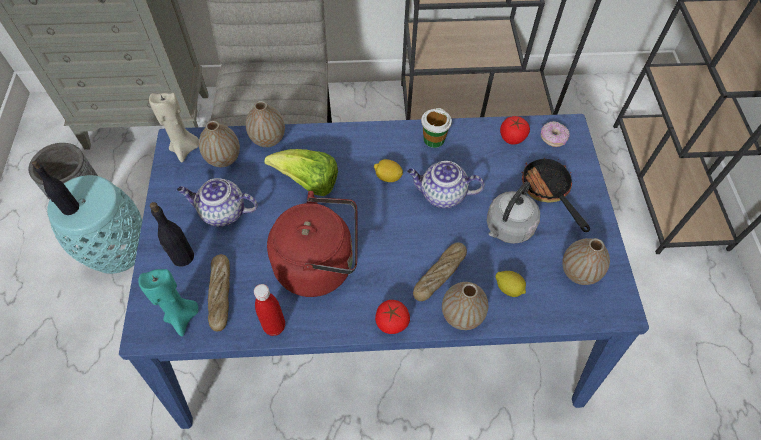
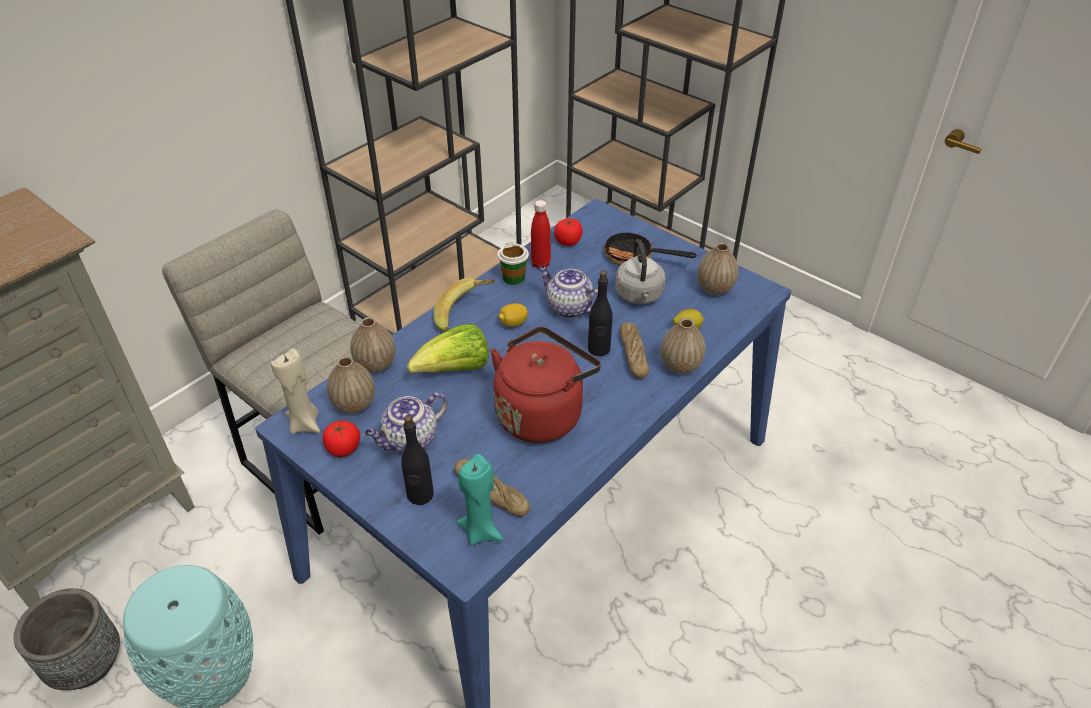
camera: 45 degrees left, 15 degrees down
(70, 208) = (167, 620): black bottle -> black bottle (599, 349)
(274, 326) = (564, 476): red bottle -> red bottle (540, 264)
(365, 144) = (465, 315): none -> banana
(391, 322) = (642, 406): tomato -> tomato (343, 448)
(441, 195) = (568, 308): teapot -> teapot turned 75 degrees clockwise
(553, 138) = (595, 225): donut -> none

